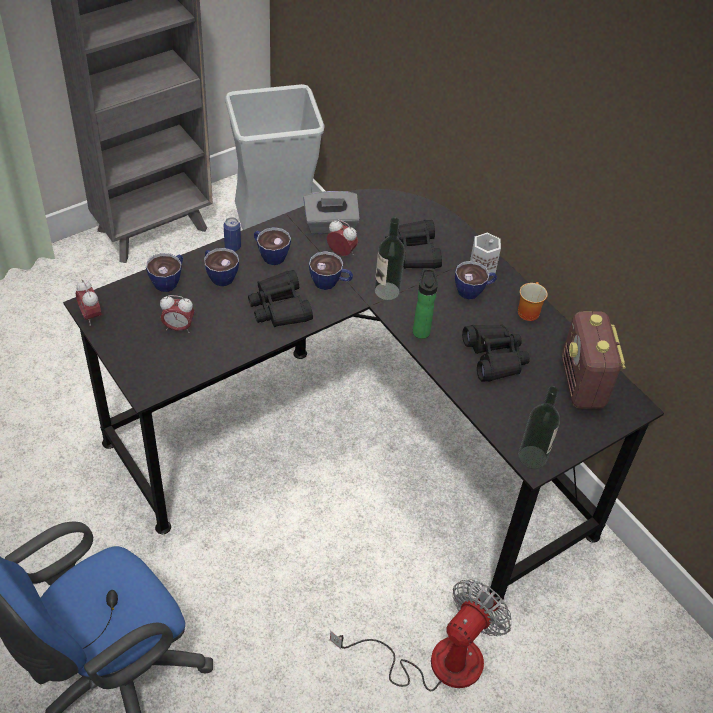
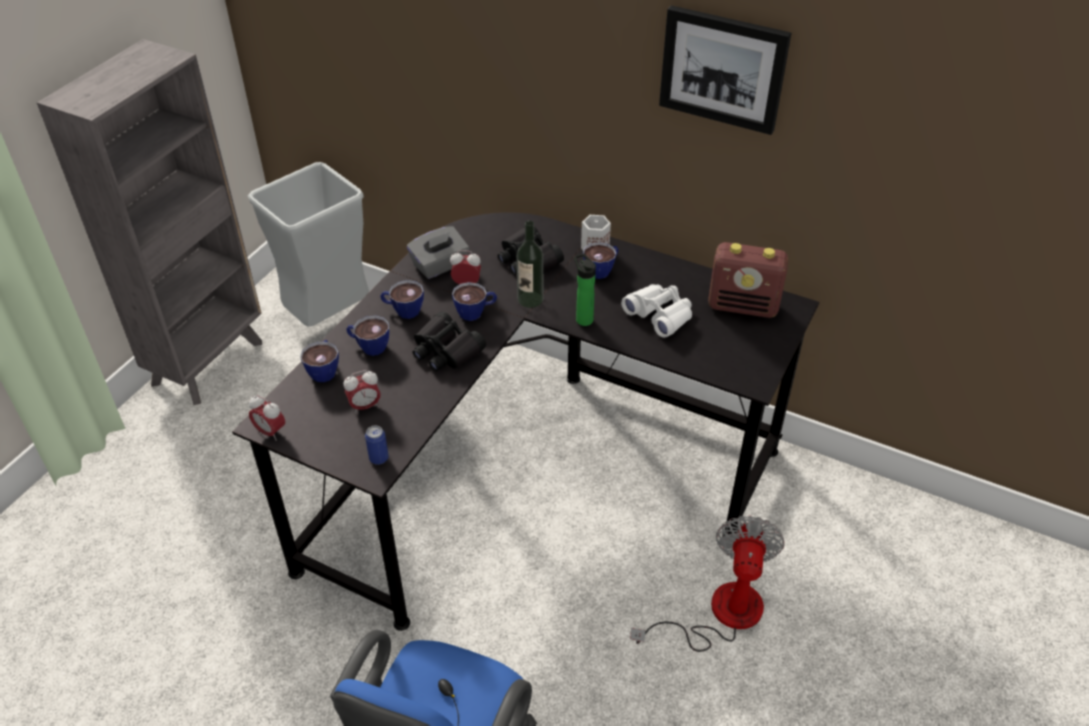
camera: 25 degrees left, 5 degrees down
(232, 247) = (363, 317): can -> can (379, 458)
(494, 357) = (659, 315): black binoculars -> white binoculars
(527, 310) = (657, 268): mug -> none
(532, 457) = (749, 379): bottle -> none
(583, 384) = (743, 306): radio -> radio turned 45 degrees counterclockwise
(630, 140) = (723, 69): none -> picture

